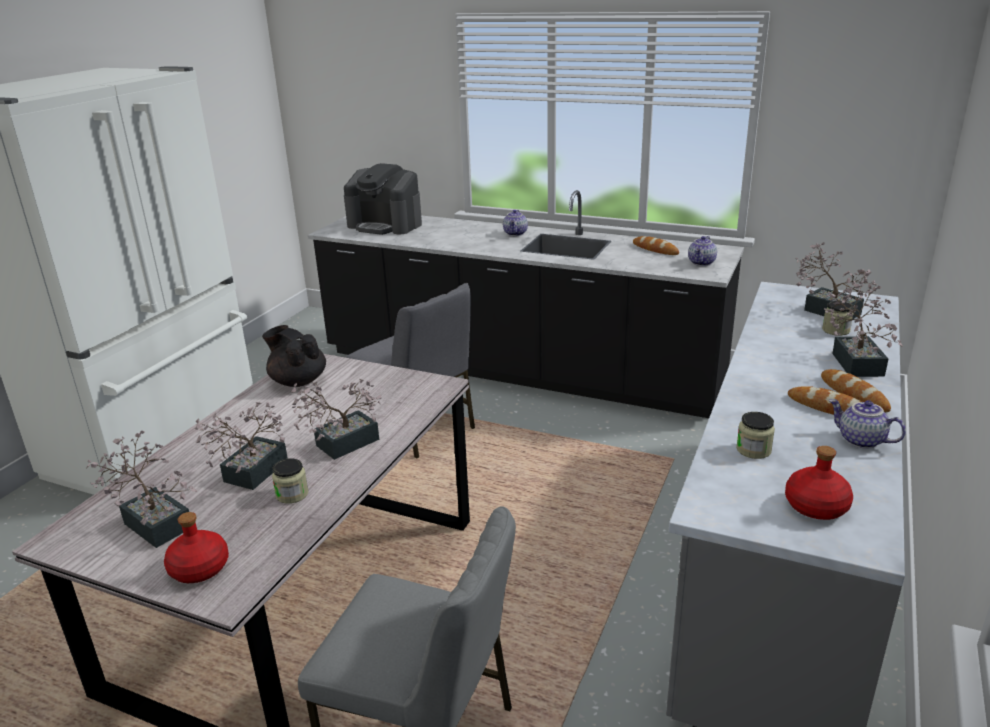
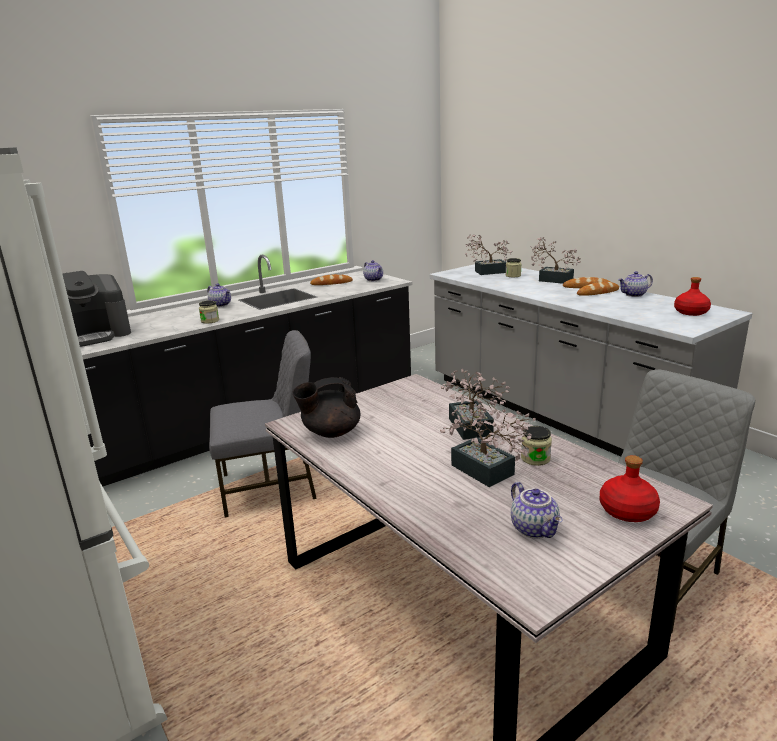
camera: 60 degrees left, 5 degrees down
(154, 521) = (535, 529): potted plant -> teapot
(753, 450) = (629, 311): jar -> jar (210, 321)

